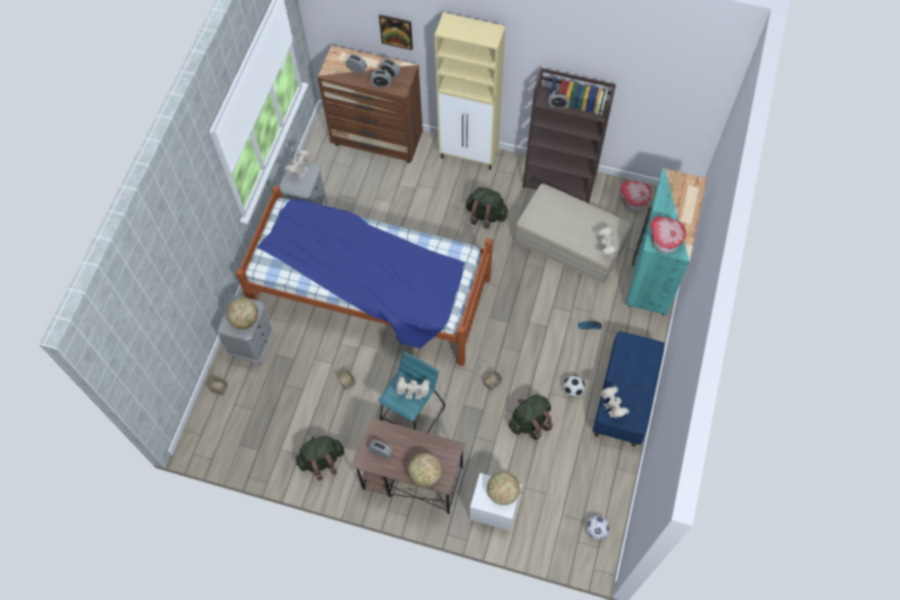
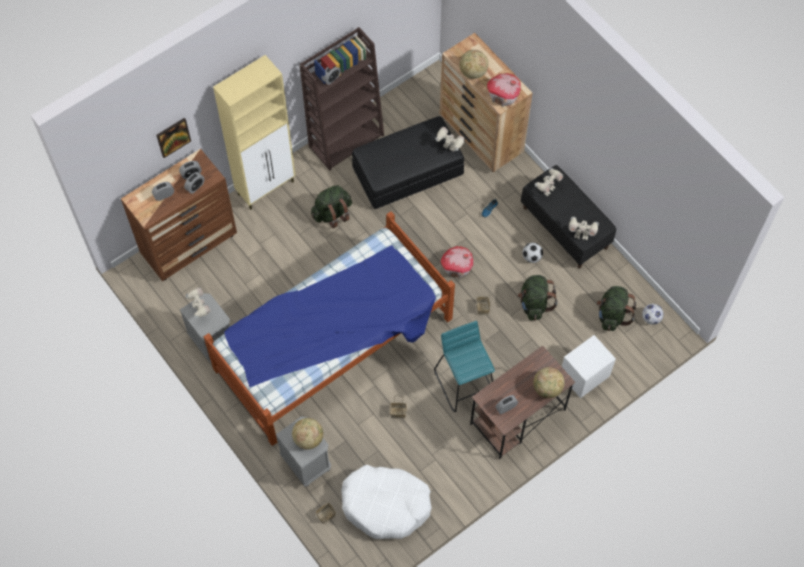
camera: 55 degrees left, 0 degrees up
(258, 427) = (385, 505): none -> white dog bed
(322, 460) = (452, 474): green backpack -> green backpack (612, 315)
(414, 394) = (473, 355): toy robot -> toy robot (547, 189)
(502, 492) = (591, 351): globe -> globe (473, 72)
(570, 243) = (408, 172): beige ottoman -> black ottoman
(625, 398) = (565, 227): blue bench -> black bench
(633, 201) = (408, 104): toy house -> toy house (457, 267)
(653, 274) = (481, 136): turquoise dresser -> brown dresser

